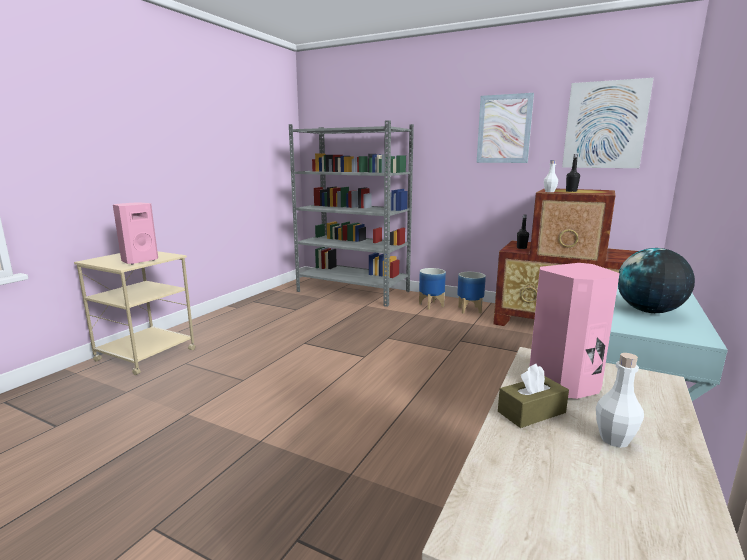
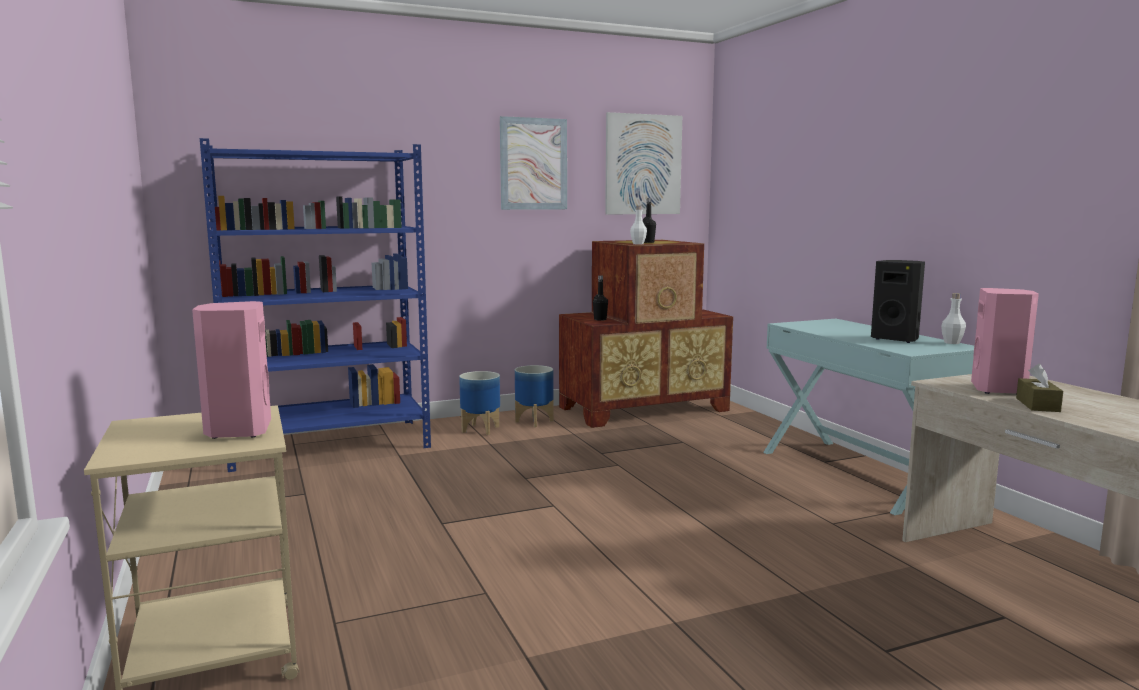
camera: 50 degrees left, 5 degrees down
(353, 291) = (329, 444): grey bookcase -> blue bookcase
(614, 439) = (1086, 401): white bottle -> white bottle (952, 342)
(649, 311) = (896, 339): globe -> black speaker

